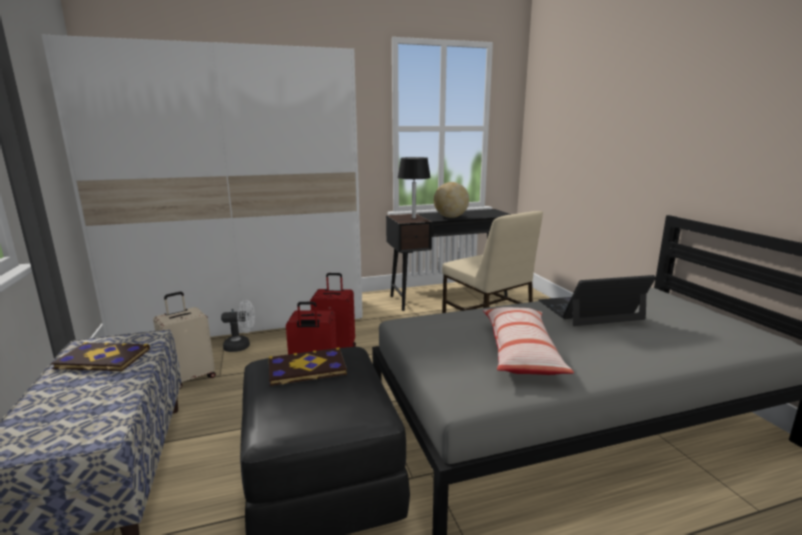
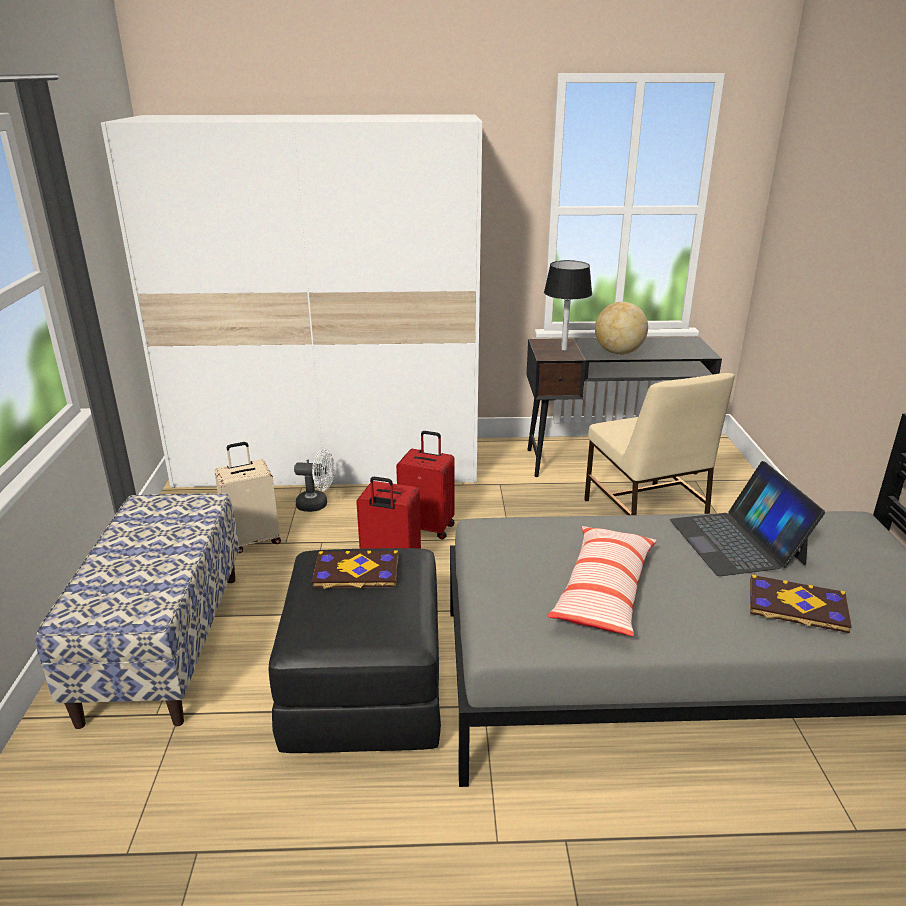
camera: 15 degrees right, 10 degrees up
(102, 359) = (157, 526): book -> book (797, 607)
(590, 310) = (737, 541): laptop -> laptop turned 105 degrees counterclockwise

